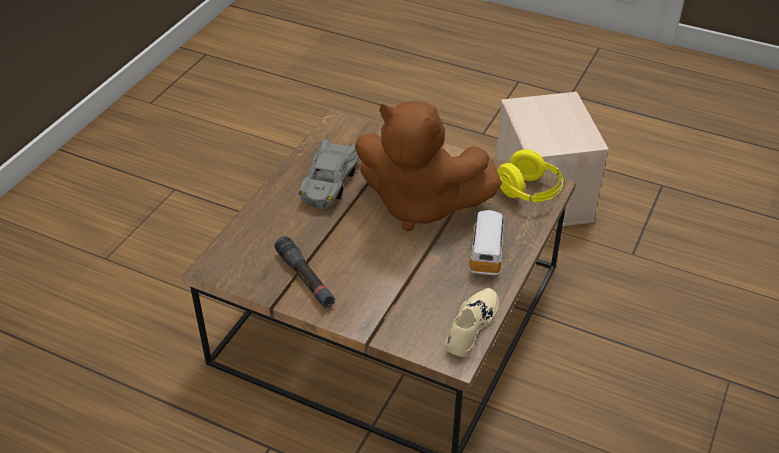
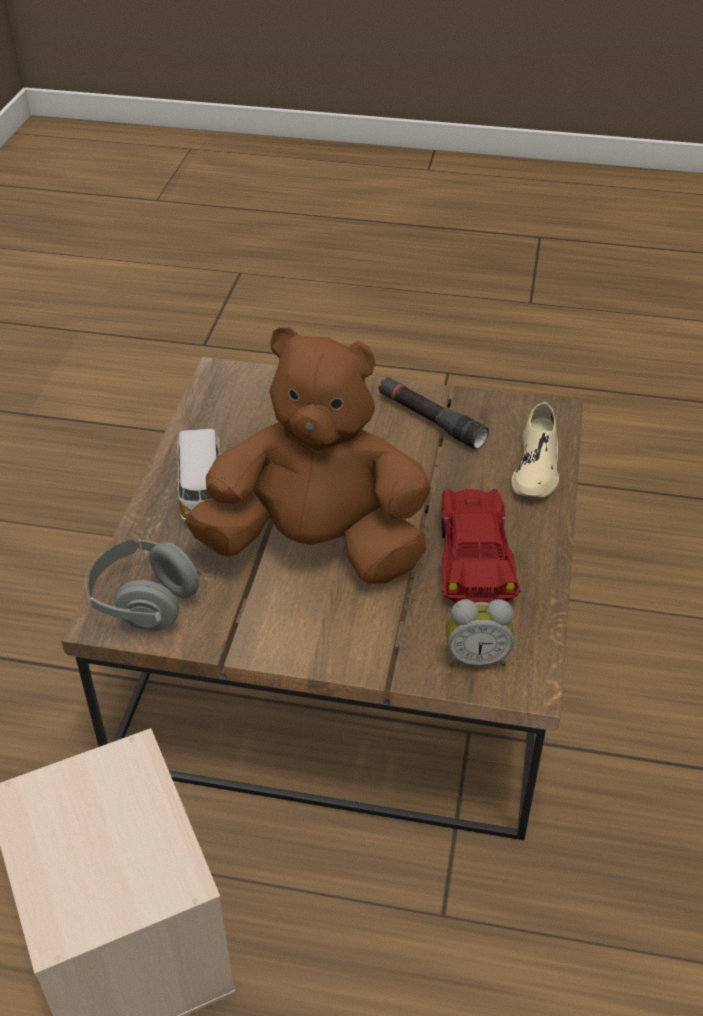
camera: 165 degrees right, 0 degrees up
(328, 182) = (474, 557): grey toy car -> red toy car
(356, 137) = (476, 657): none -> alarm clock
(470, 326) = (209, 405): beige shoe -> beige shoe (536, 467)
(528, 192) = (144, 602): yellow headphones -> grey headphones

